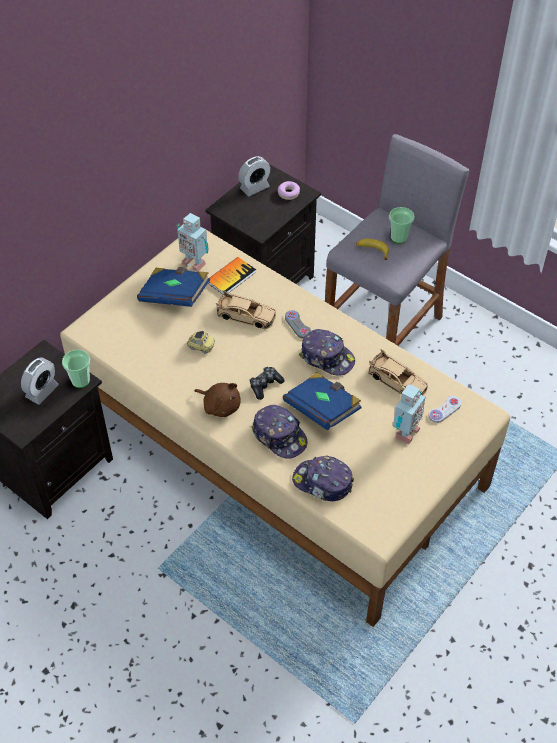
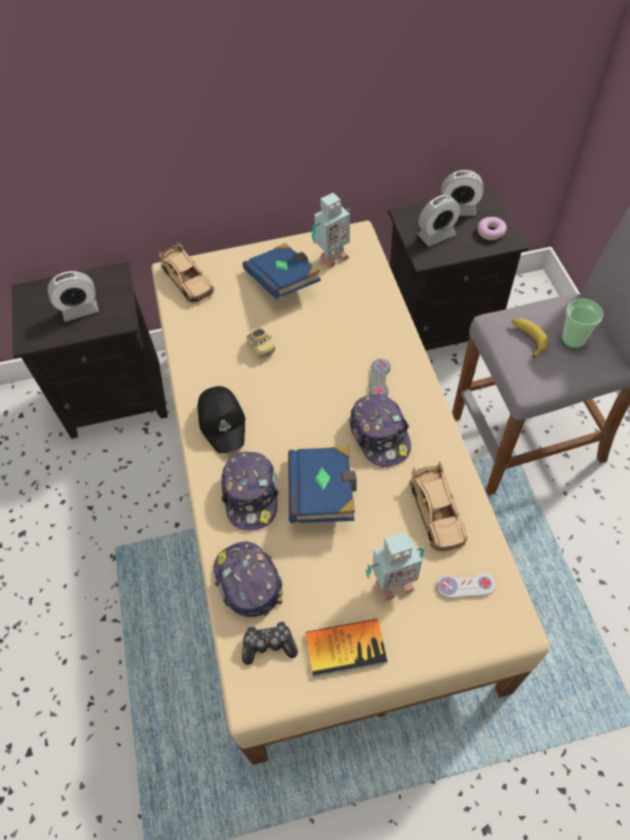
camera: 40 degrees right, 5 degrees up
(80, 380) = (120, 319): cup -> none
(194, 262) = (332, 257): toy robot -> toy robot turned 105 degrees counterclockwise
(220, 405) = (223, 422): brown plush toy -> black cap
(231, 277) = (355, 291): book -> book (345, 648)
(246, 315) = (334, 339): beige toy car -> beige toy car (188, 280)
(254, 212) = (436, 235): none -> alarm clock
(265, 385) = (287, 427): game controller -> game controller (269, 645)

